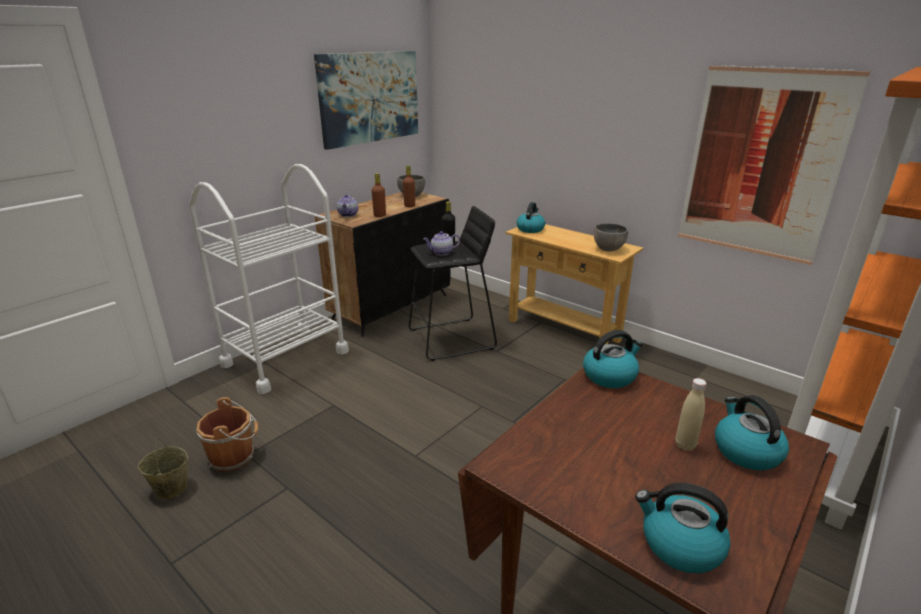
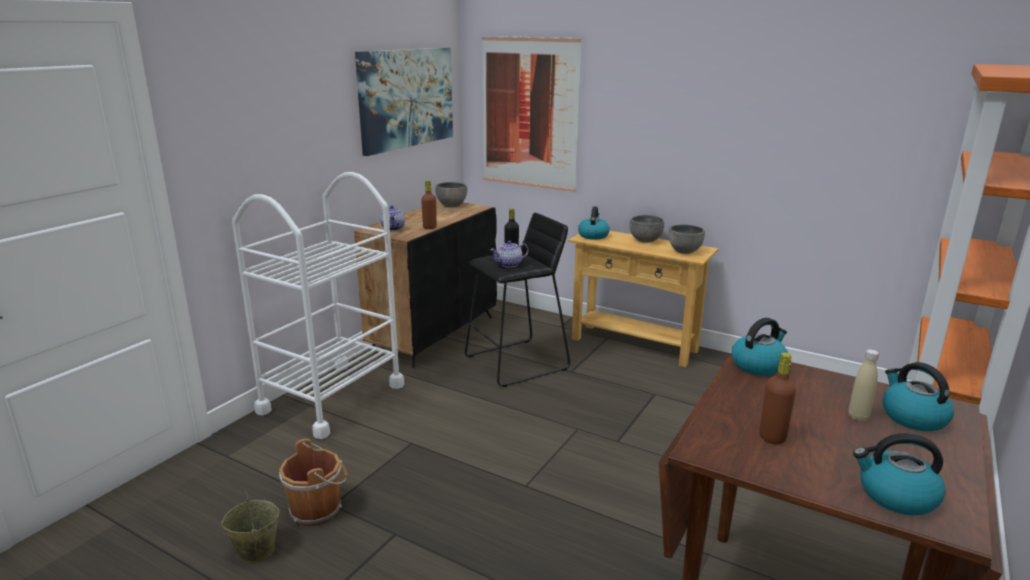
camera: 10 degrees left, 5 degrees down
(409, 206) = (456, 216): brown bottle -> brown bottle (772, 437)
(576, 236) = (645, 240): none -> grey bowl
(761, 164) = (835, 157): picture -> picture (529, 113)

